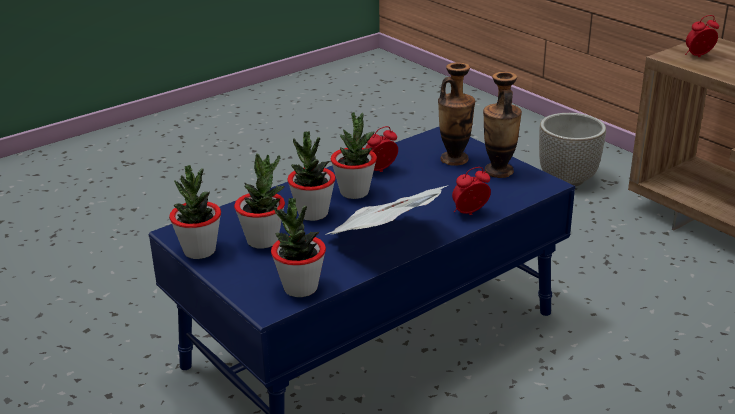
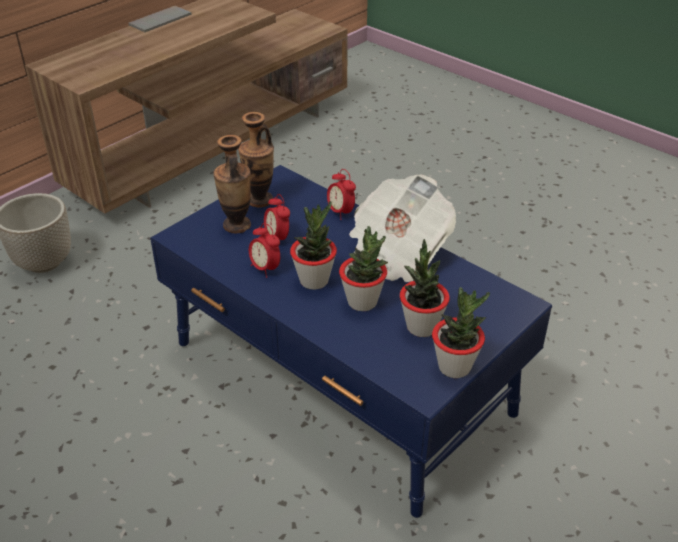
camera: 100 degrees left, 10 degrees up
(300, 288) = (489, 290): potted plant -> none
(698, 56) = (84, 72): alarm clock -> alarm clock (277, 238)

